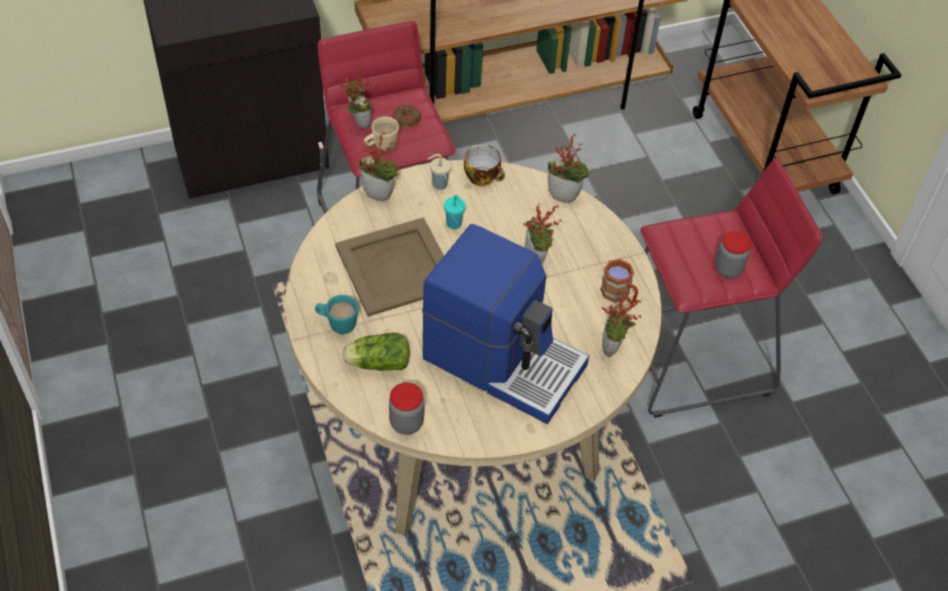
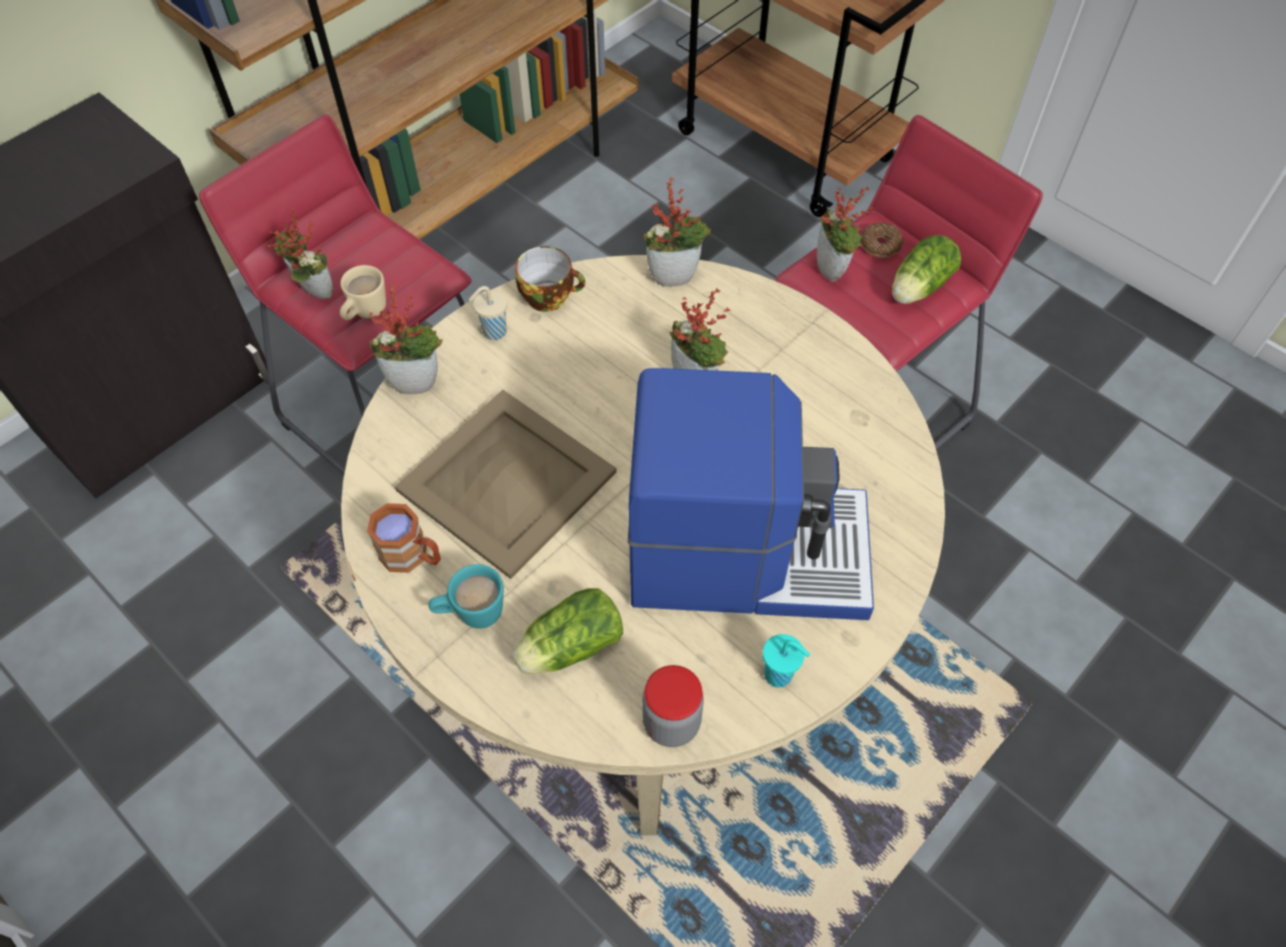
camera: 25 degrees left, 5 degrees up
(406, 119) = (379, 261): donut -> donut (880, 245)
(454, 224) = (551, 381): turquoise cup -> turquoise cup (780, 675)
(613, 349) = (879, 463): potted plant -> potted plant (834, 271)
(619, 295) = (836, 383): brown mug -> brown mug (412, 556)
(728, 269) = (918, 288): jar -> lettuce

